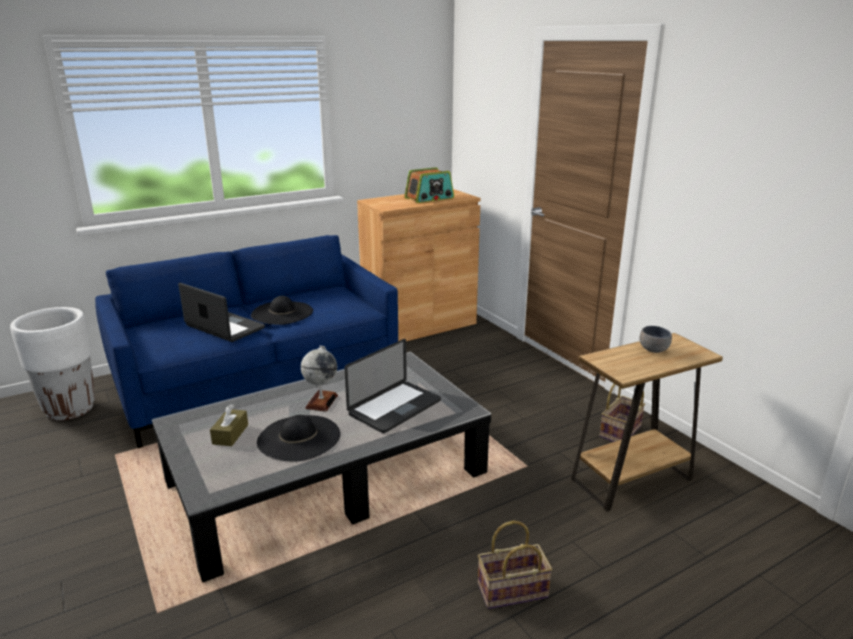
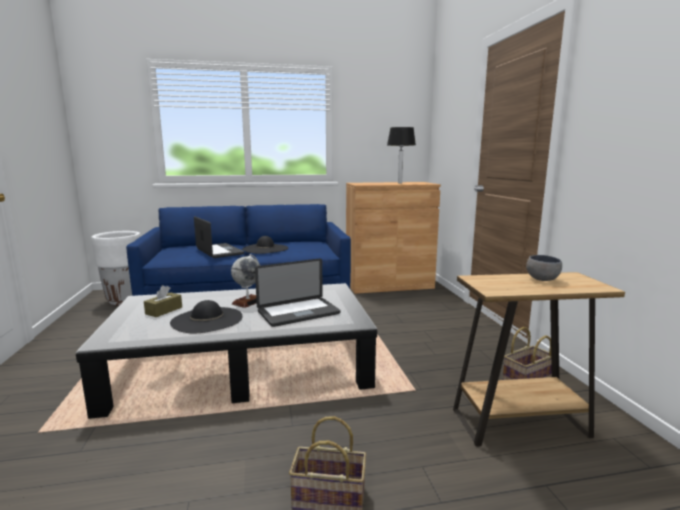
camera: 20 degrees right, 10 degrees down
(429, 198) = (400, 183): radio -> table lamp

